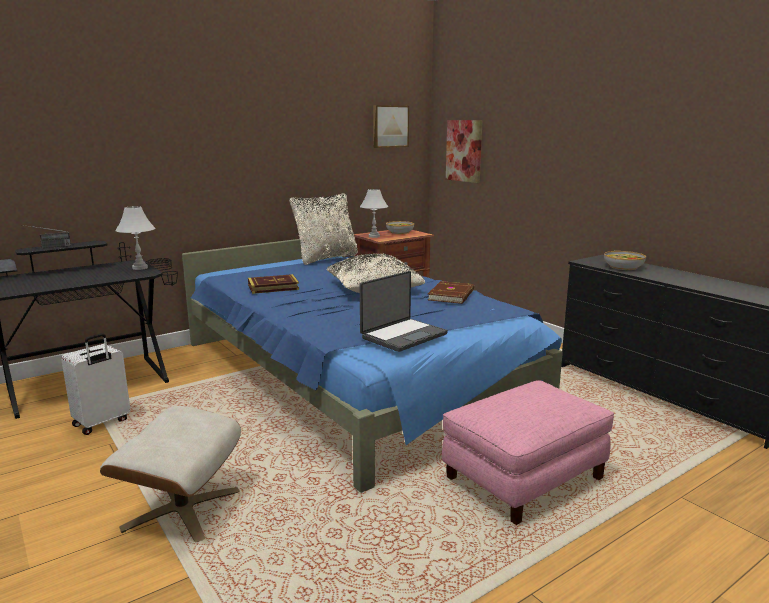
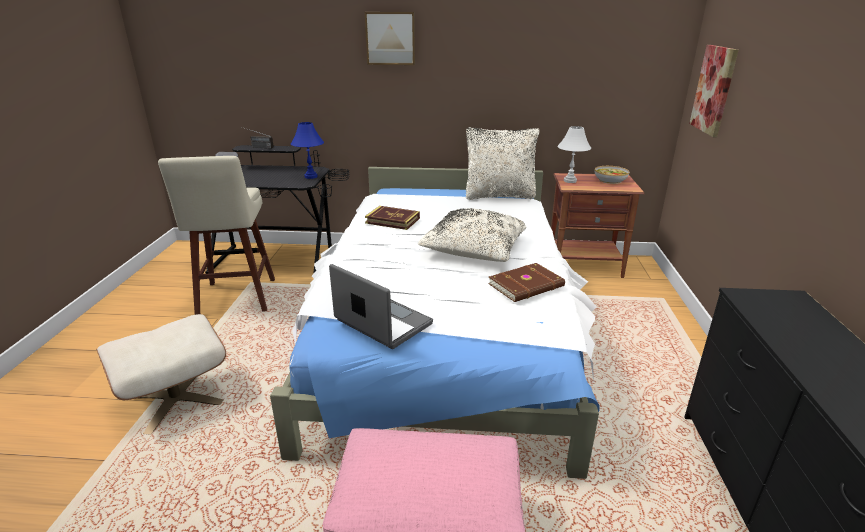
camera: 40 degrees right, 10 degrees up
(102, 423) = (236, 298): white suitcase -> beige stool
(140, 268) = (311, 177): white table lamp -> blue table lamp
(352, 375) = (445, 328): blue bed -> white bed
(389, 126) = (627, 49): picture -> picture (391, 38)
(403, 335) = (382, 323): laptop -> laptop turned 135 degrees counterclockwise
(623, 267) = (791, 327): bowl -> none

